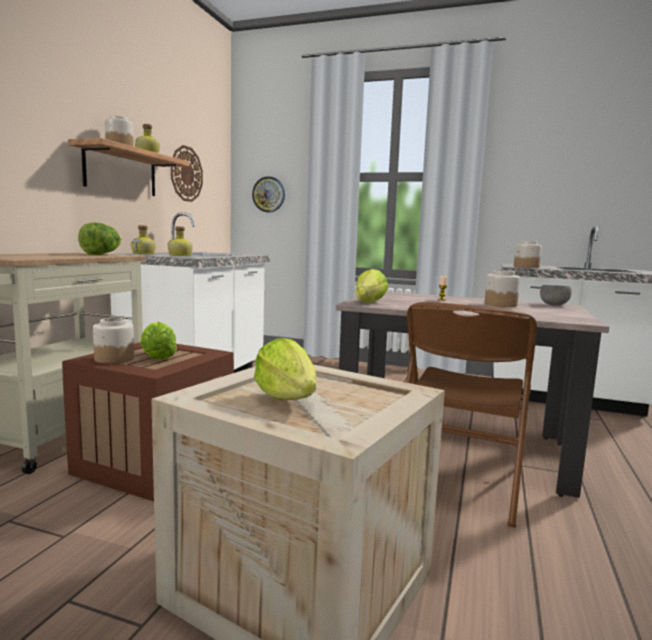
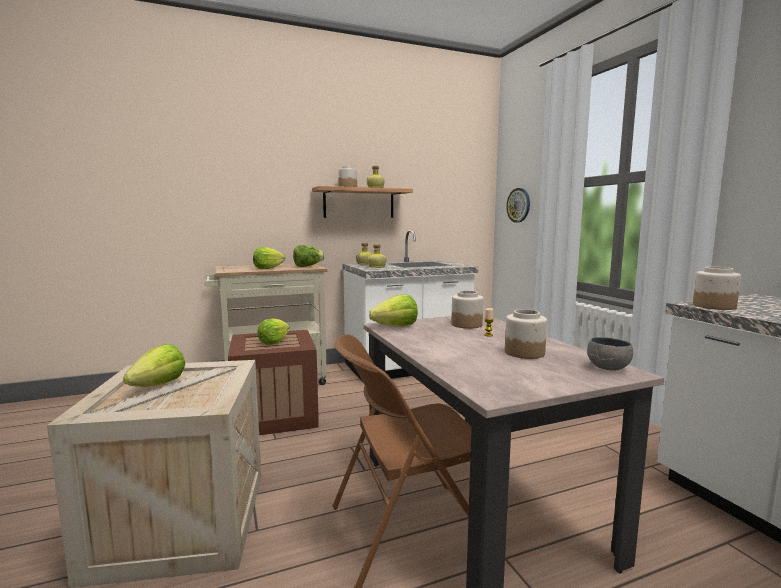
camera: 50 degrees right, 0 degrees up
(59, 256) = (268, 268): none -> lettuce
(114, 359) = (250, 339): jar -> jar (466, 325)
(186, 174) = (432, 196): wall clock -> none

